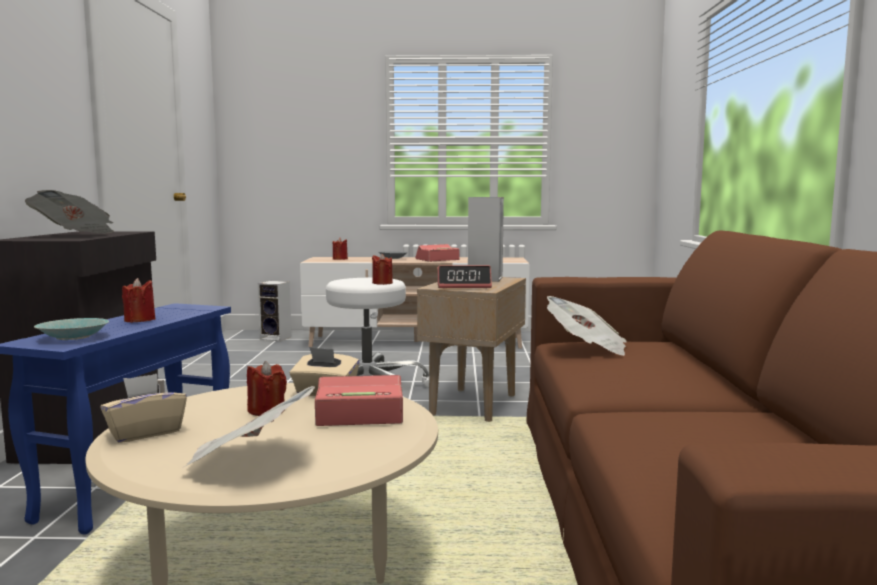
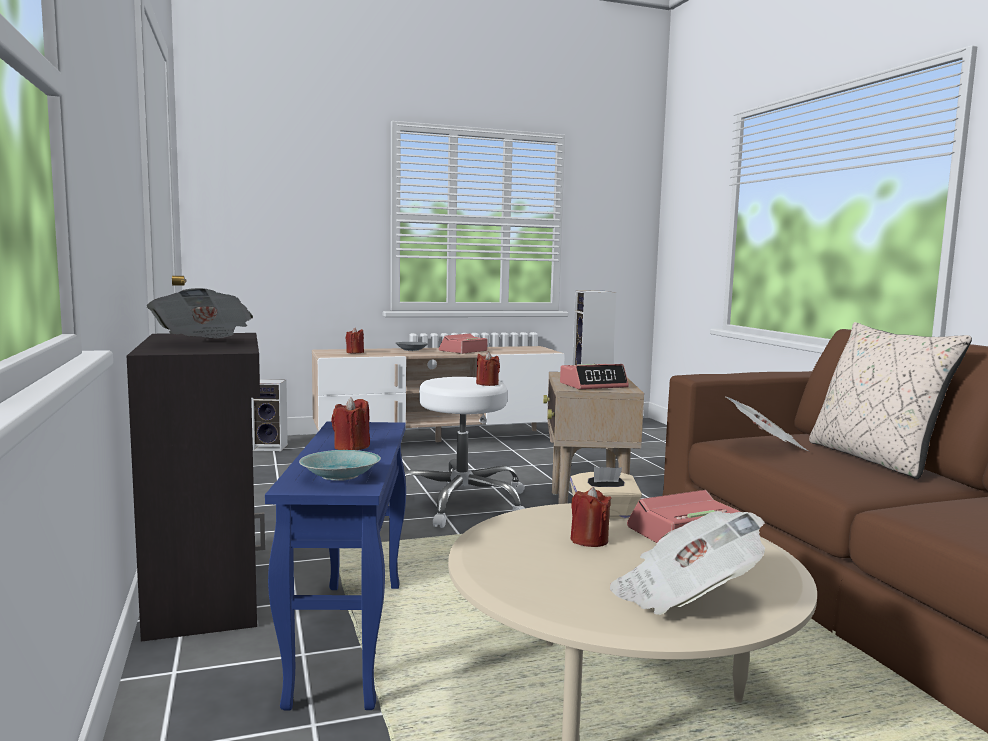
camera: 20 degrees left, 0 degrees up
(145, 432) = (518, 580): beige tissue box -> none
(684, 366) = (874, 459): none -> beige pillow

